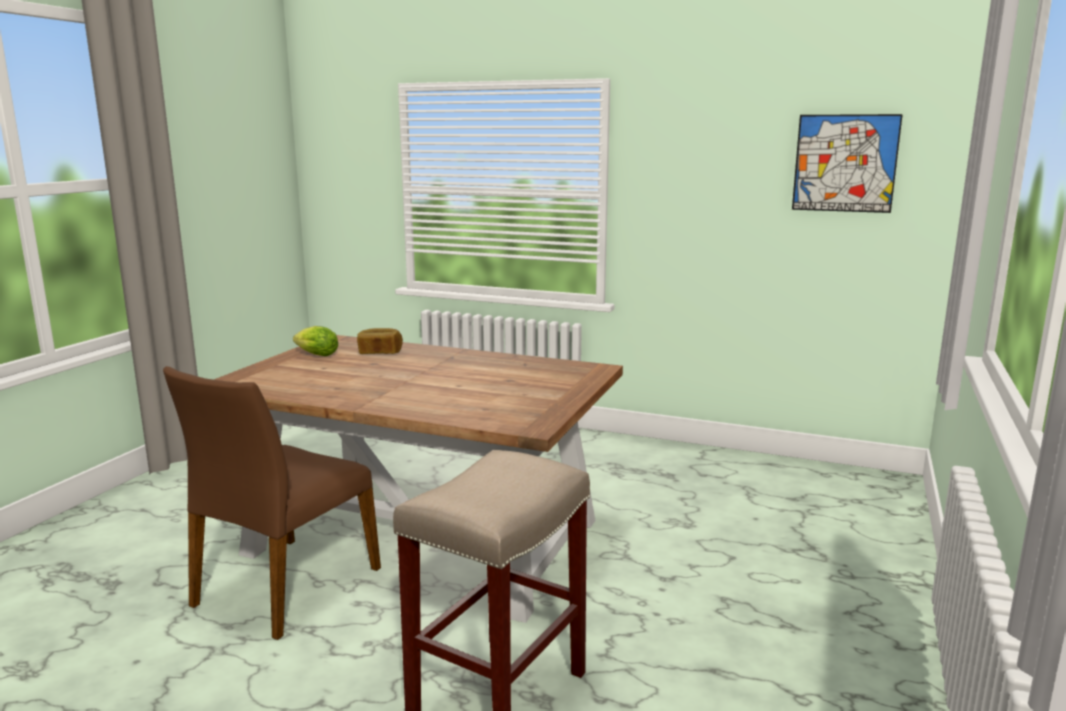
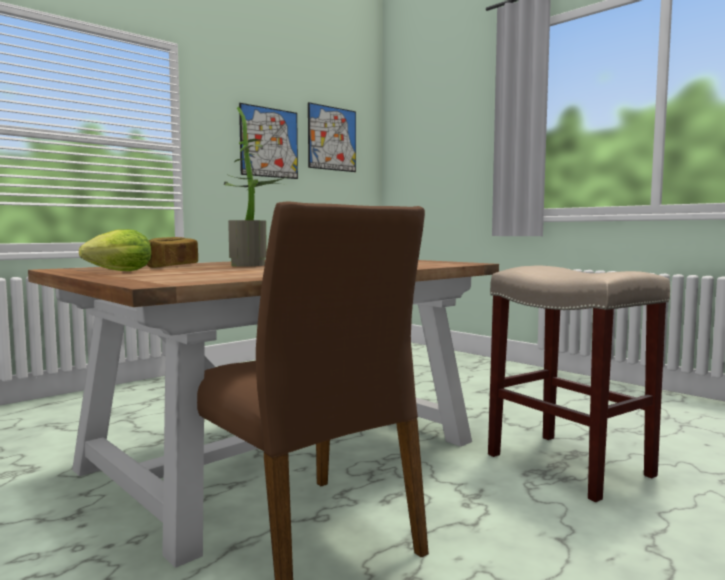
camera: 65 degrees left, 10 degrees down
(417, 367) = (254, 265): none -> potted plant
(727, 179) = (269, 142): none -> picture

